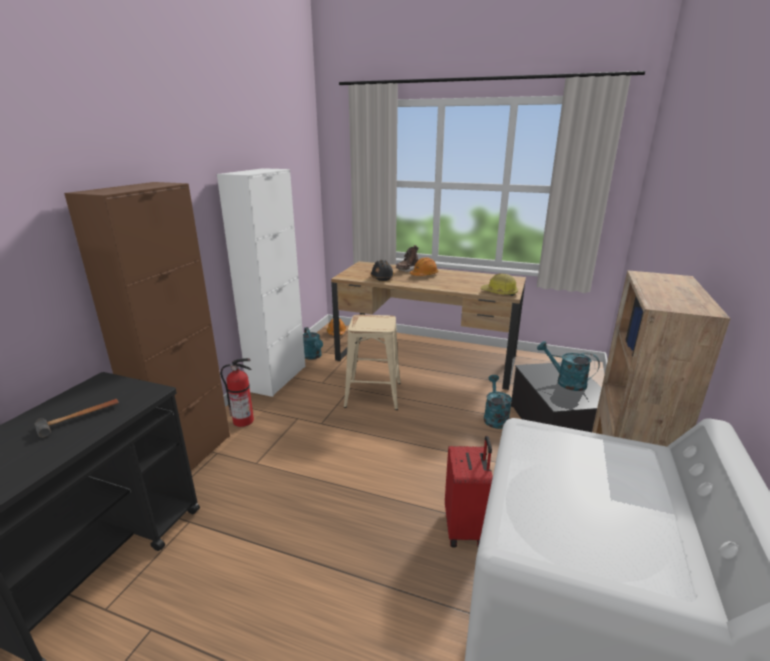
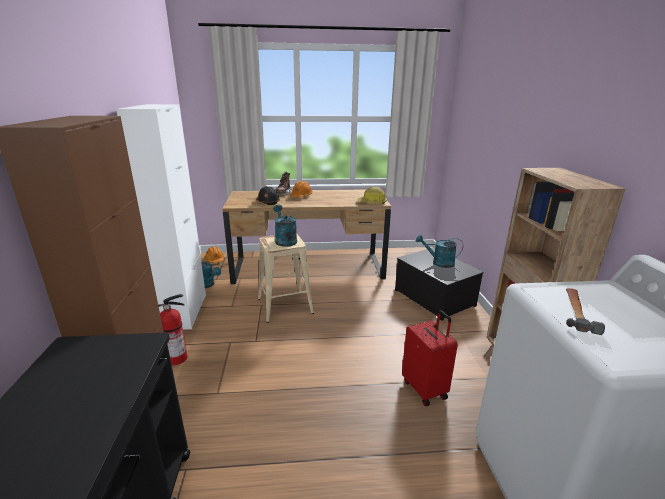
camera: 25 degrees left, 0 degrees up
(80, 418) = (83, 391): hammer -> hammer (577, 312)
(495, 417) = (390, 301): turquoise watering can -> turquoise watering can (284, 240)

